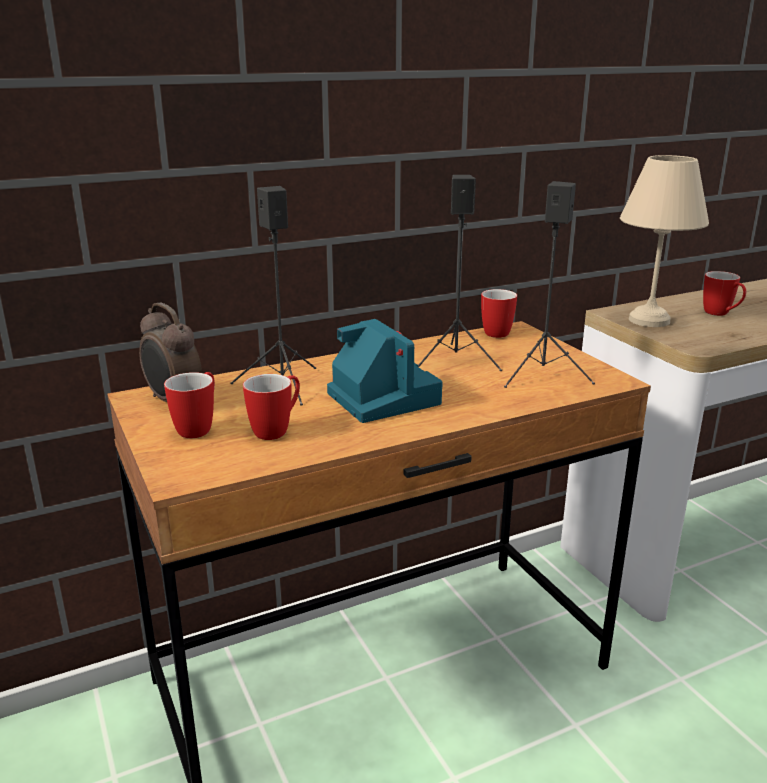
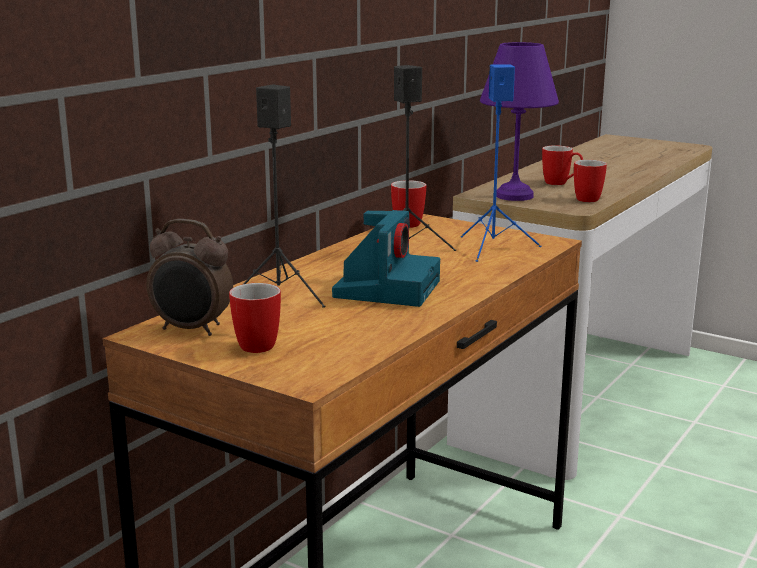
camera: 30 degrees left, 5 degrees down
(277, 429) = (334, 328): mug -> mug (587, 198)
(381, 398) = (386, 288): camera -> camera turned 75 degrees clockwise
(541, 375) = (493, 248): black speaker -> blue speaker
(650, 321) = (516, 196): beige table lamp -> purple table lamp

